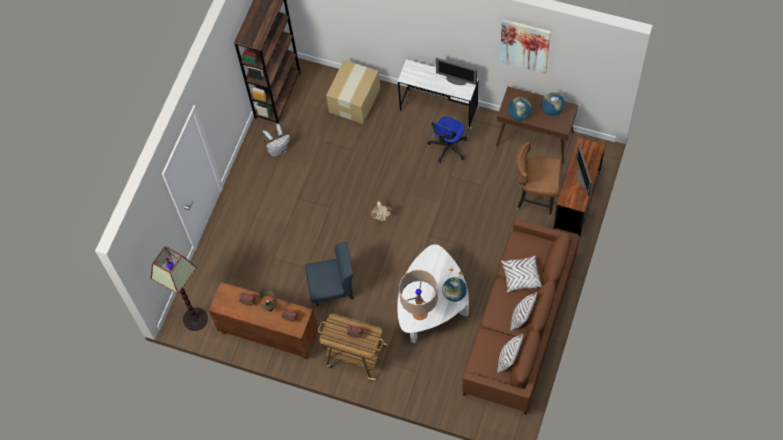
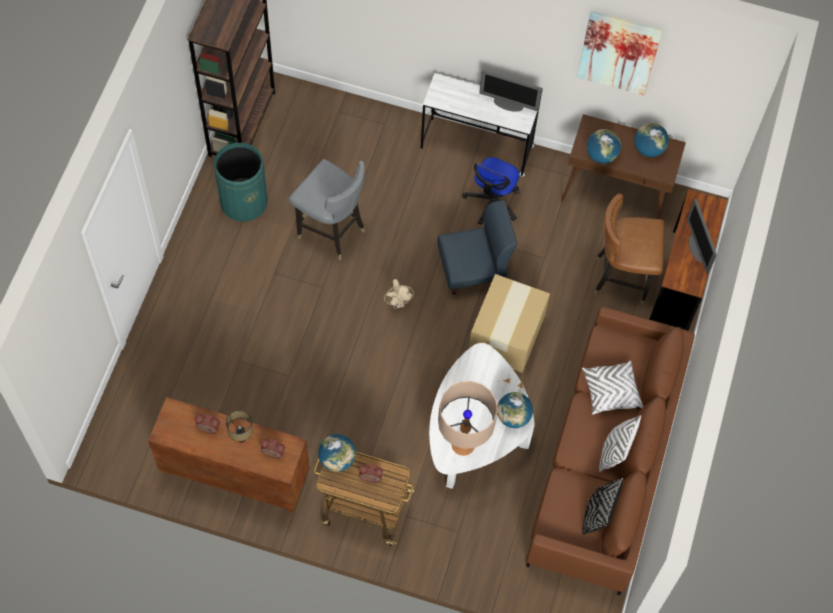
camera: 10 degrees left, 0 degrees up
(195, 319) = (124, 452): floor lamp -> none
(278, 149) = (244, 202): white backpack -> green trash can
(332, 287) = (328, 405): blue chair -> blue chair (473, 270)
(333, 322) = (337, 459): none -> globe
(337, 169) = (331, 232): none -> grey chair
(355, 100) = (355, 132): cardboard box -> cardboard box (507, 333)
(508, 358) = (597, 513): white pillow -> black pillow

